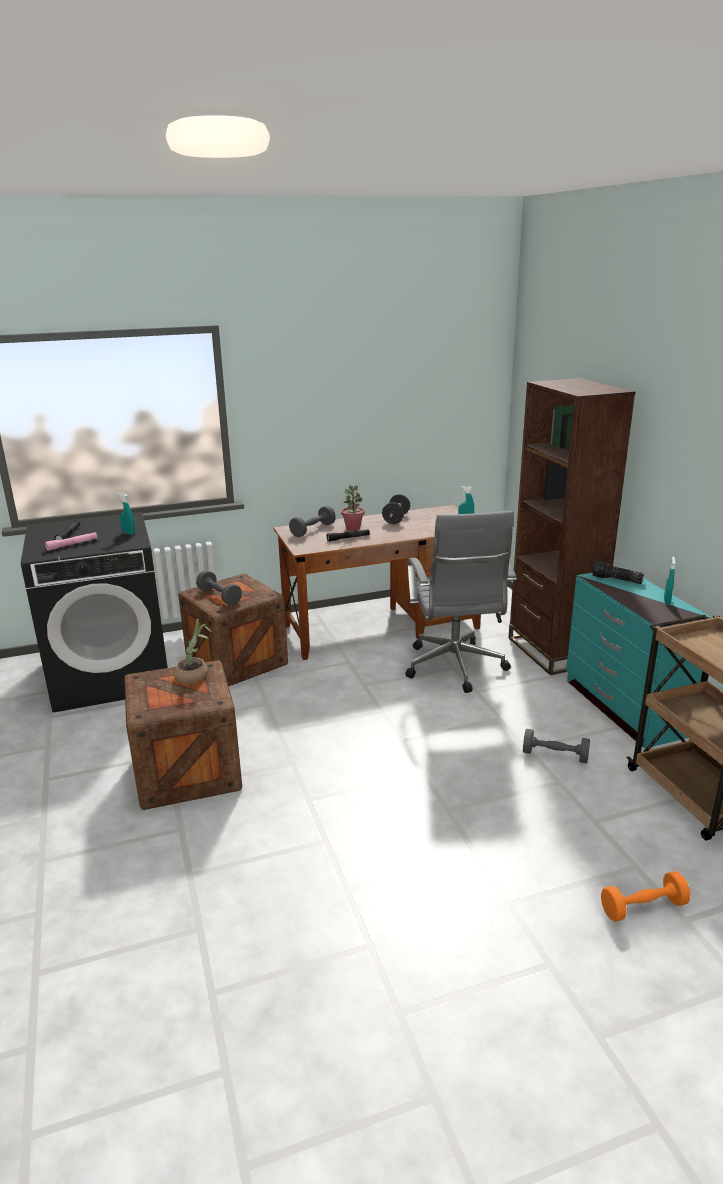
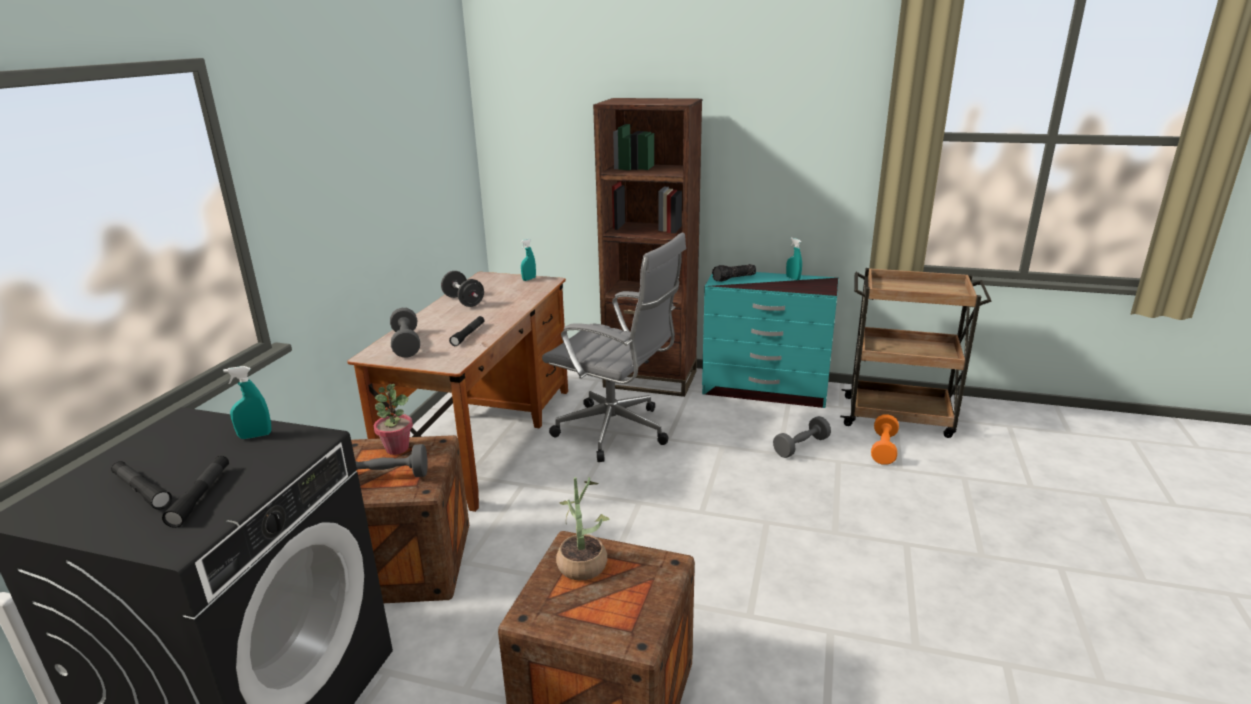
camera: 55 degrees left, 0 degrees up
(72, 545) = (201, 496): pink flashlight -> black flashlight
(353, 528) = (445, 325): potted plant -> potted plant (397, 448)
(643, 907) = (1011, 496): orange dumbbell -> orange dumbbell (883, 449)

